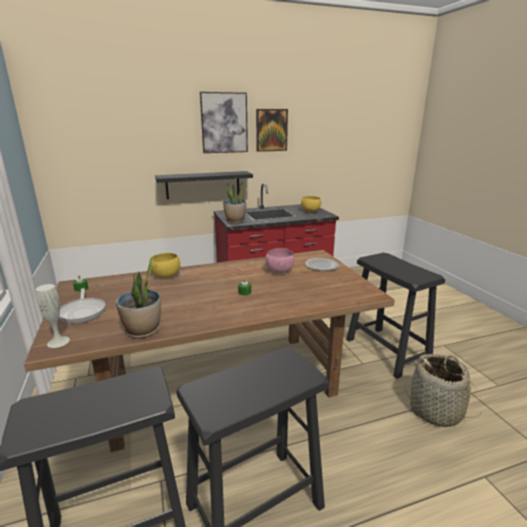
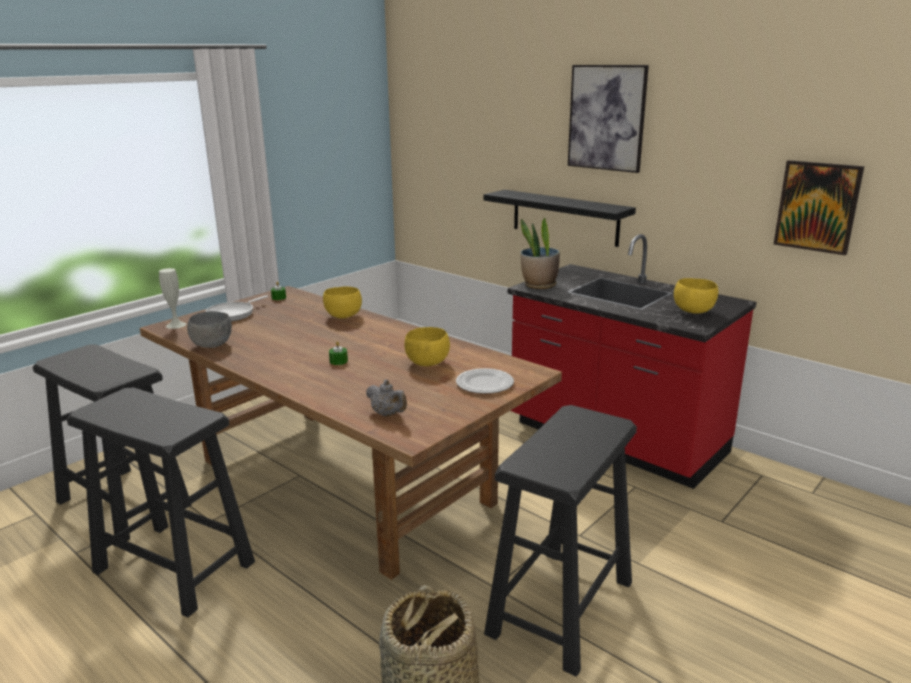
camera: 60 degrees right, 0 degrees up
(143, 330) = (213, 345): potted plant -> grey bowl
(271, 130) = (690, 137): picture -> picture (817, 206)
(280, 271) = (427, 364): pink bowl -> yellow bowl
(339, 294) = (387, 414): none -> grey teapot

